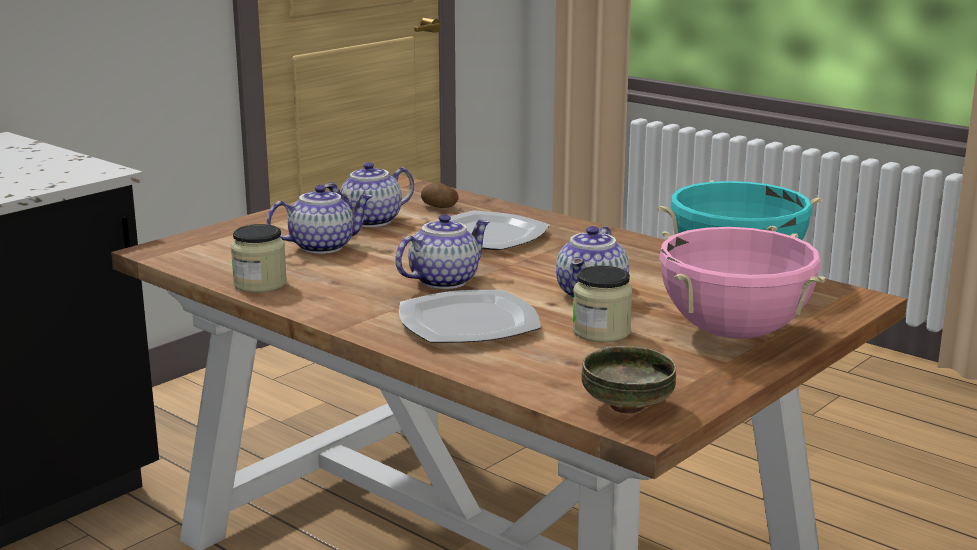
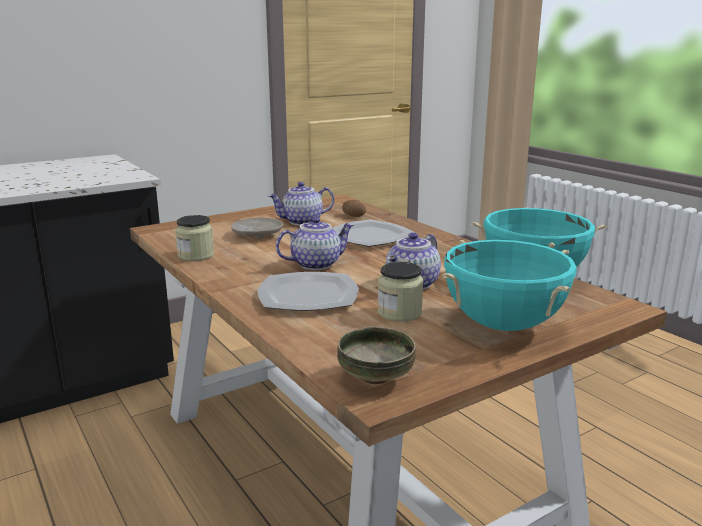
camera: 15 degrees right, 0 degrees up
(322, 246) = (257, 235): teapot -> beige plate
(733, 333) = (503, 325): pink cooking pot -> turquoise cooking pot

